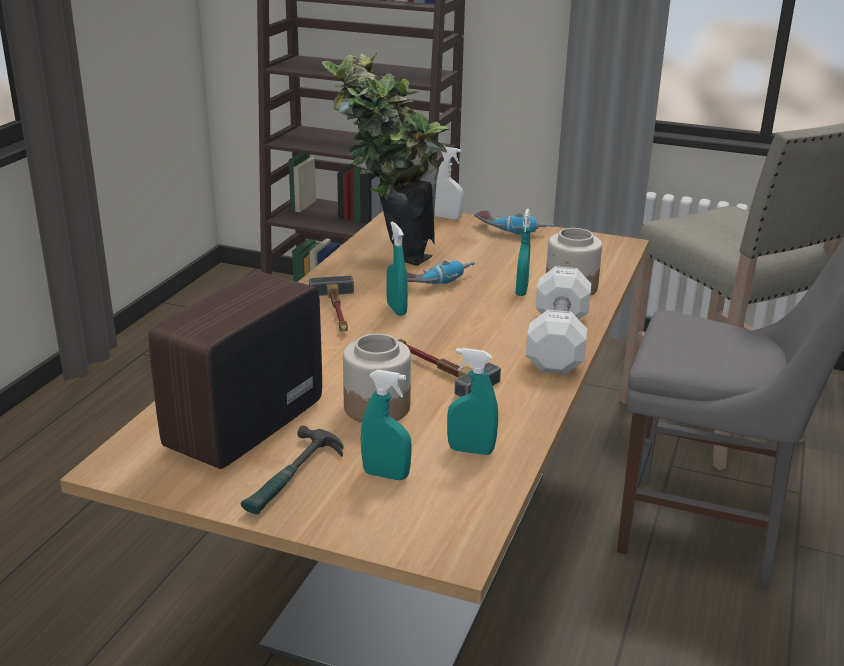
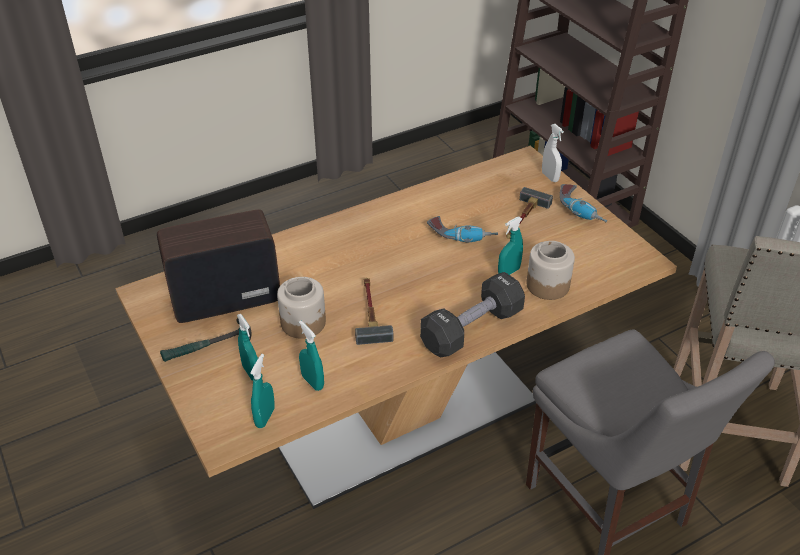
camera: 40 degrees right, 15 degrees up
(337, 312) = (371, 235): hammer -> hammer (522, 220)
(387, 253) = (464, 195): potted plant -> none
(396, 309) = (408, 250): turquoise spray bottle -> turquoise spray bottle (265, 417)
(558, 342) = (471, 329): white dumbbell -> black dumbbell

